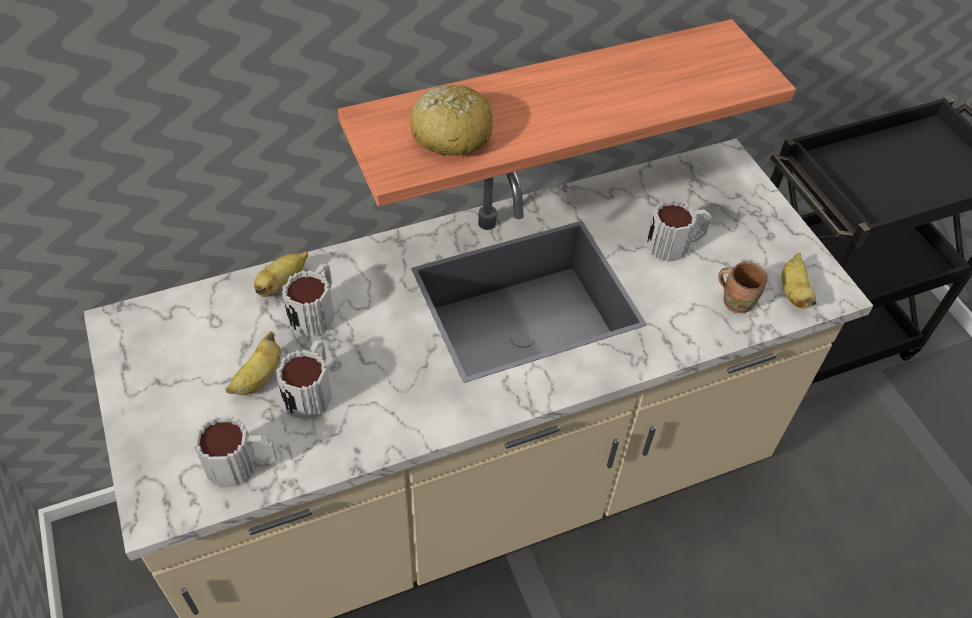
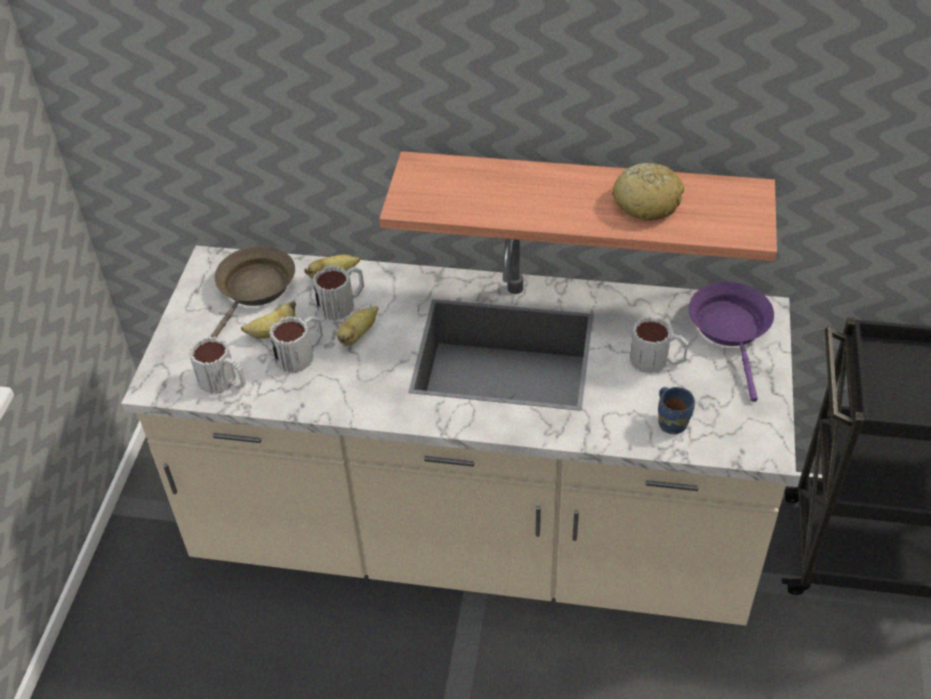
camera: 35 degrees right, 5 degrees down
(199, 338) = (254, 291): none -> brown frying pan
(451, 133) = (465, 194): bread -> bread (647, 202)
(714, 187) = (731, 330): none -> purple frying pan
(736, 300) = (673, 422): brown mug -> blue mug
(793, 292) = (730, 436): banana -> banana (358, 335)

